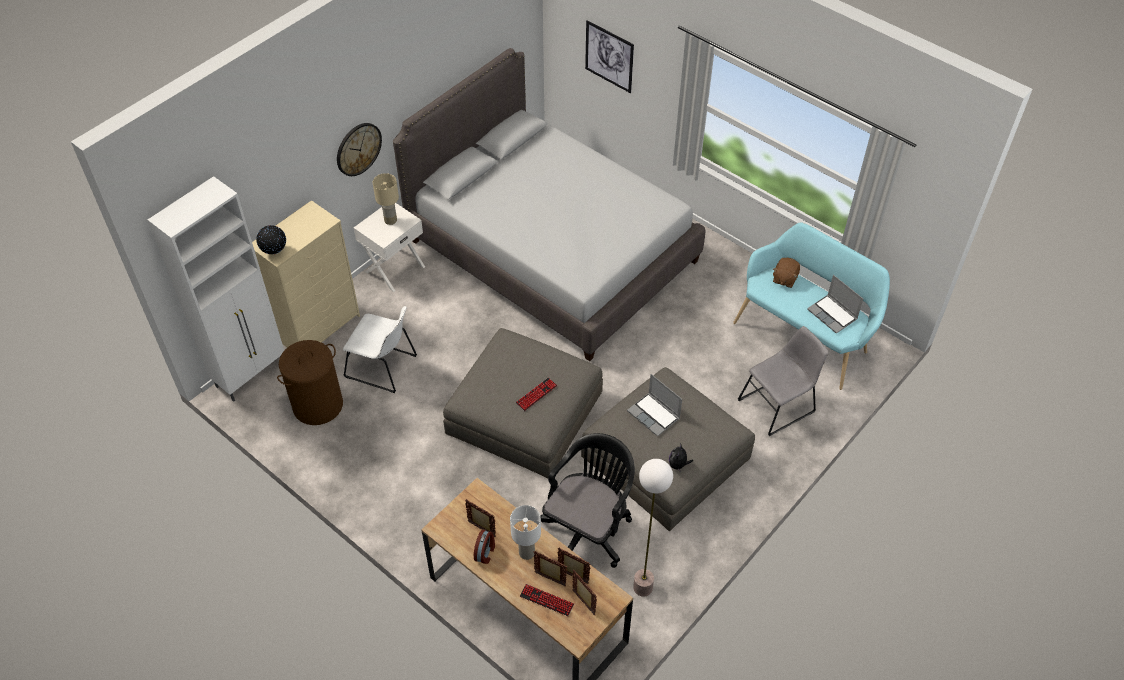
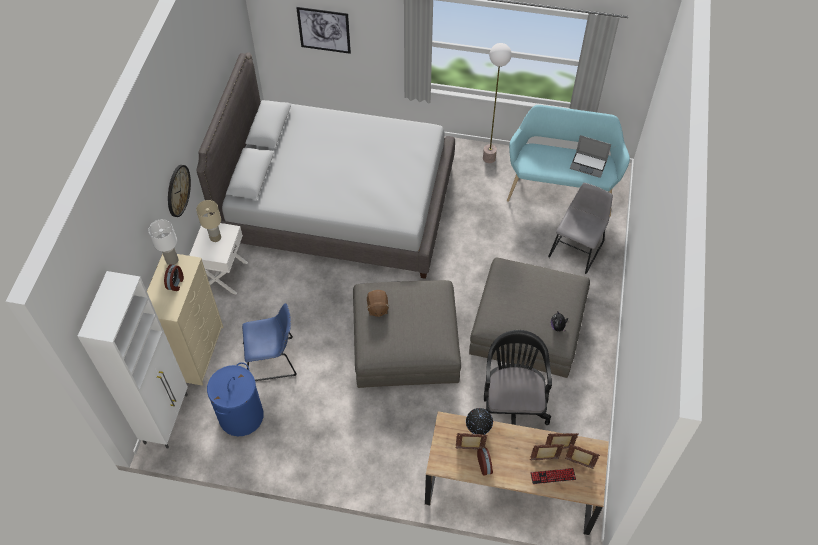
camera: 30 degrees left, 5 degrees up
(274, 252) = (166, 310): globe -> globe (478, 428)
(301, 233) = (176, 283): none -> alarm clock
(318, 405) = (241, 416): brown laundry basket -> blue laundry basket
(383, 367) = (272, 359): white chair -> blue chair
(527, 552) = (514, 448): white table lamp -> white table lamp (172, 260)
(536, 394) = (423, 324): keyboard -> none
(642, 588) = (576, 428): floor lamp -> floor lamp (489, 158)
(654, 415) = (517, 298): laptop -> none
(784, 279) = (538, 152): brown plush toy -> brown plush toy (377, 308)

